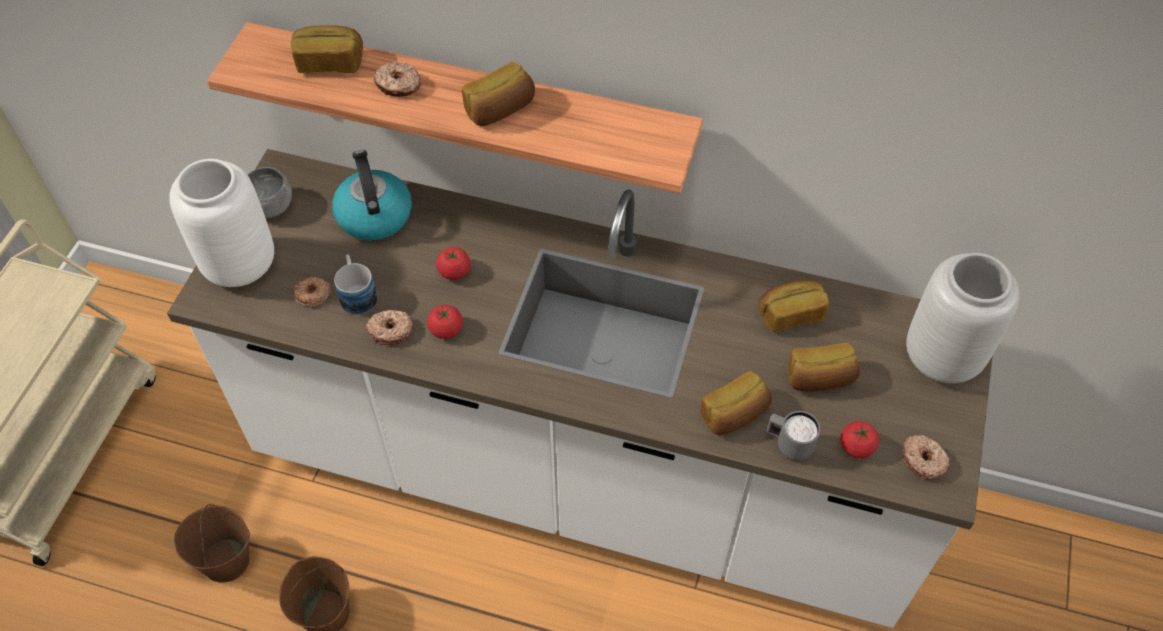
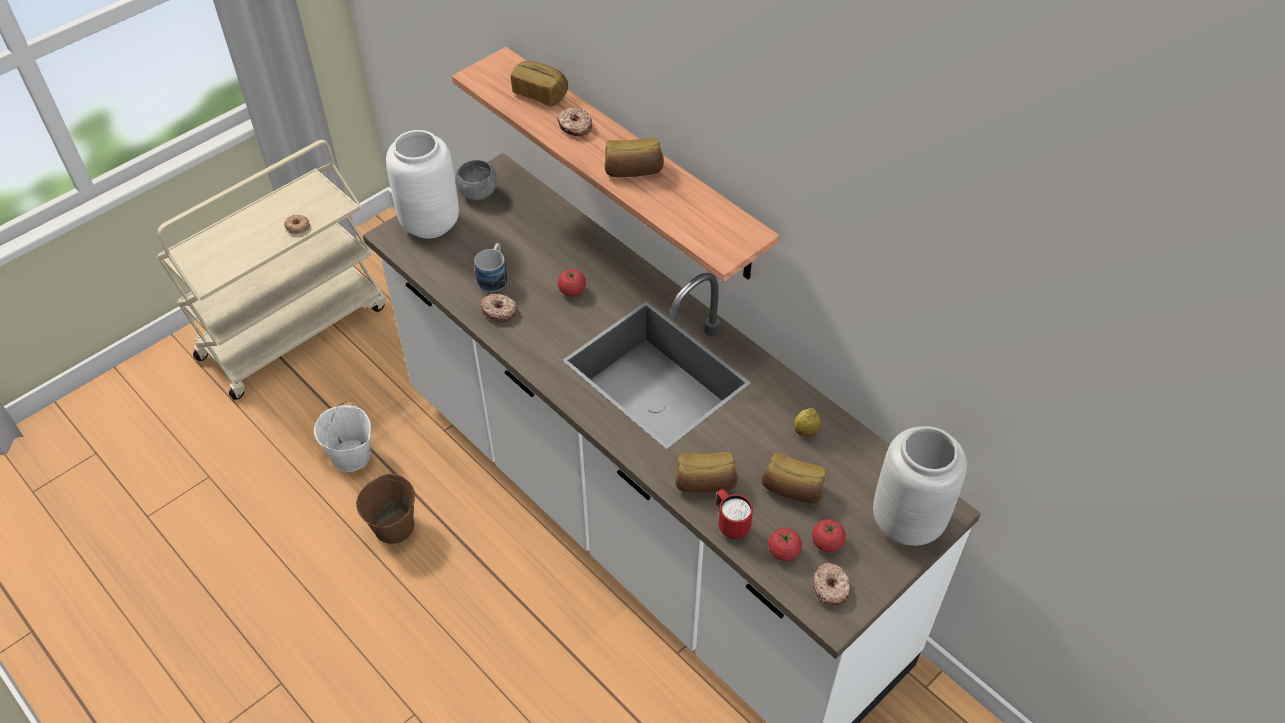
camera: 30 degrees right, 5 degrees down
(227, 560) = (352, 456): brown bucket -> white bucket
(312, 294) = (464, 263): donut -> donut (297, 226)
(373, 215) = (543, 227): kettle -> none
(446, 330) = (537, 327): tomato -> tomato (827, 542)
(788, 445) = (730, 524): grey mug -> red mug
(790, 313) = (805, 432): bread -> lemon

